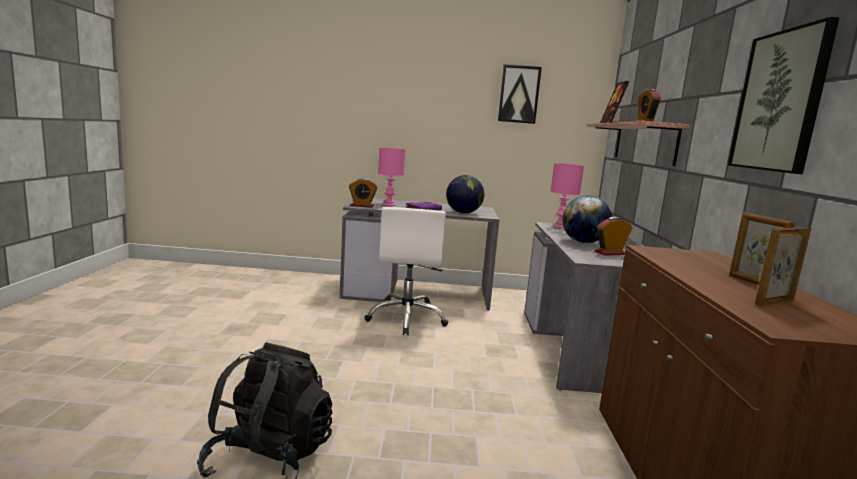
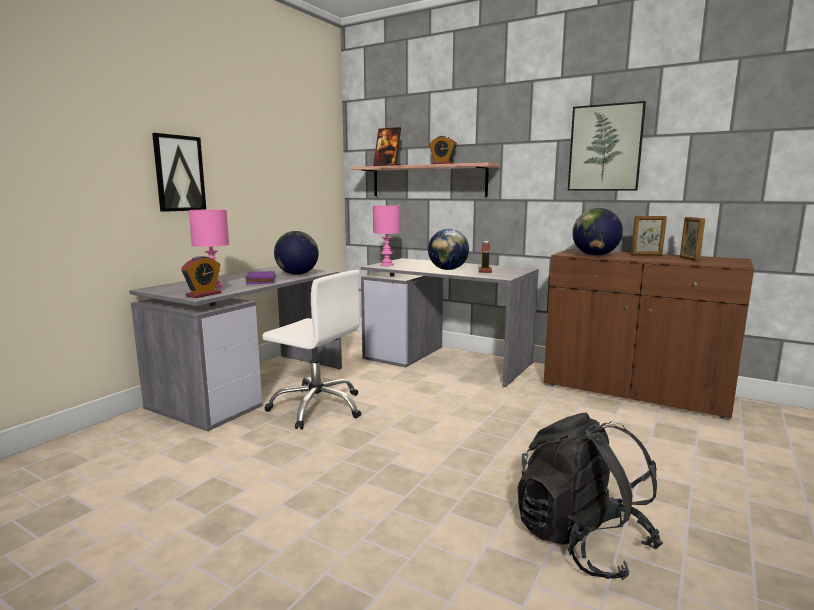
camera: 60 degrees left, 0 degrees up
(519, 94) = (281, 137): picture -> picture (179, 173)
(668, 259) = (595, 255): none -> globe

